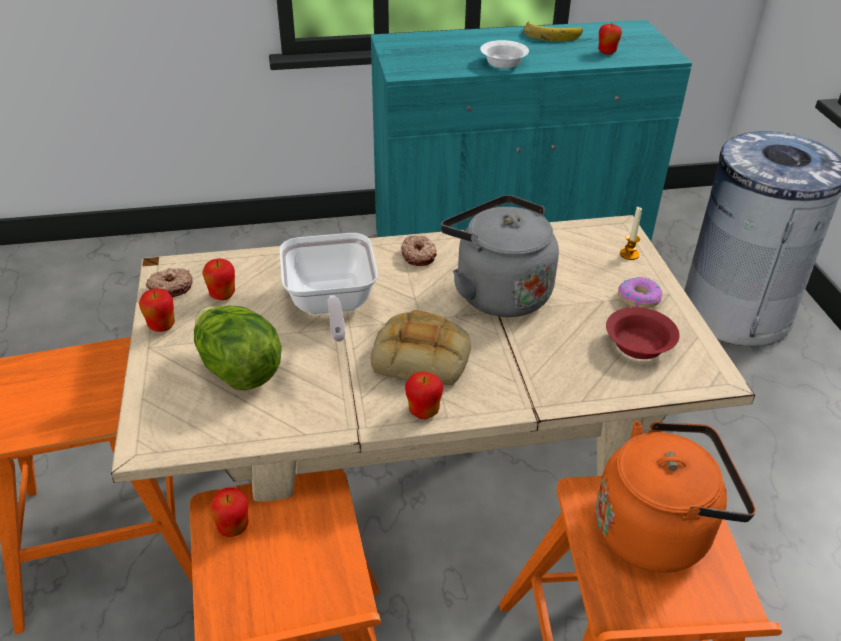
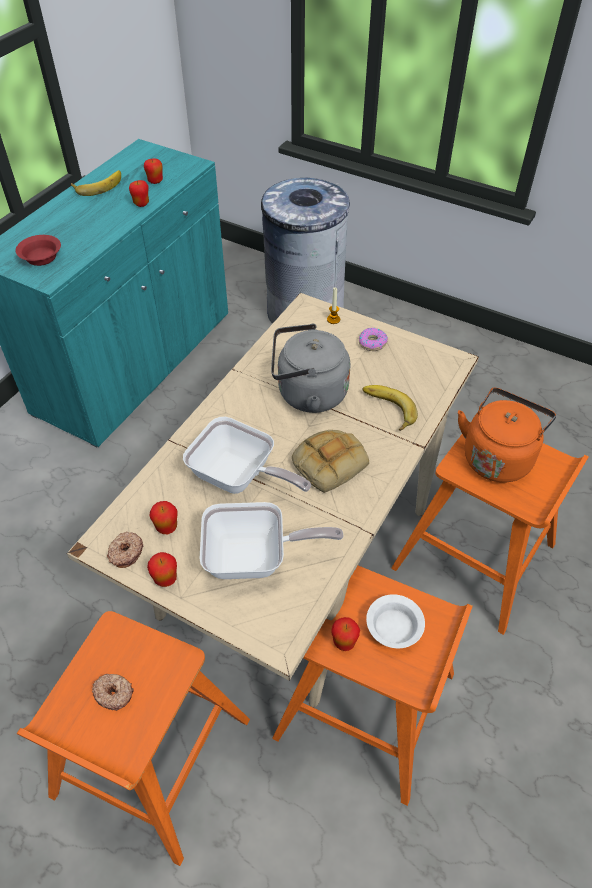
camera: 50 degrees left, 10 degrees up
(238, 370) = (255, 559): lettuce -> frying pan
(419, 255) = (235, 405): donut -> donut (114, 693)
(423, 412) = (375, 490): apple -> apple (141, 204)
(502, 63) = (104, 230): white bowl -> white bowl (393, 629)
(554, 360) = (386, 410): none -> banana
(638, 344) = (406, 369): red bowl -> red bowl (41, 257)

